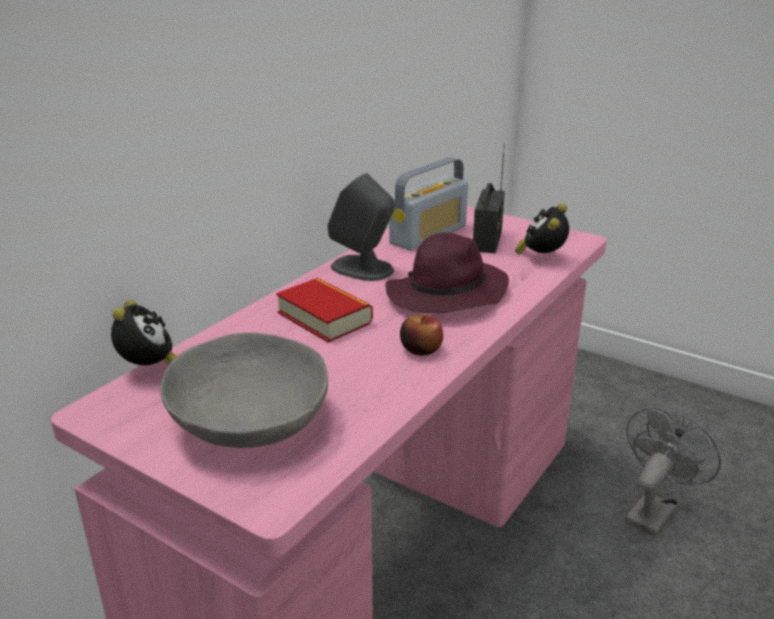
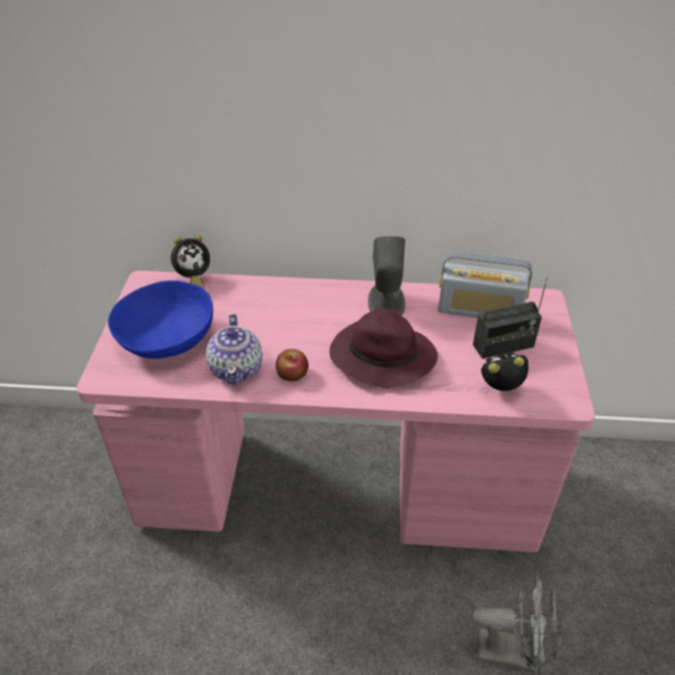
camera: 60 degrees right, 15 degrees up
(249, 421) = (167, 337): grey bowl -> blue bowl
(324, 317) = (301, 314): book -> none
(374, 382) = (237, 368): none -> teapot

